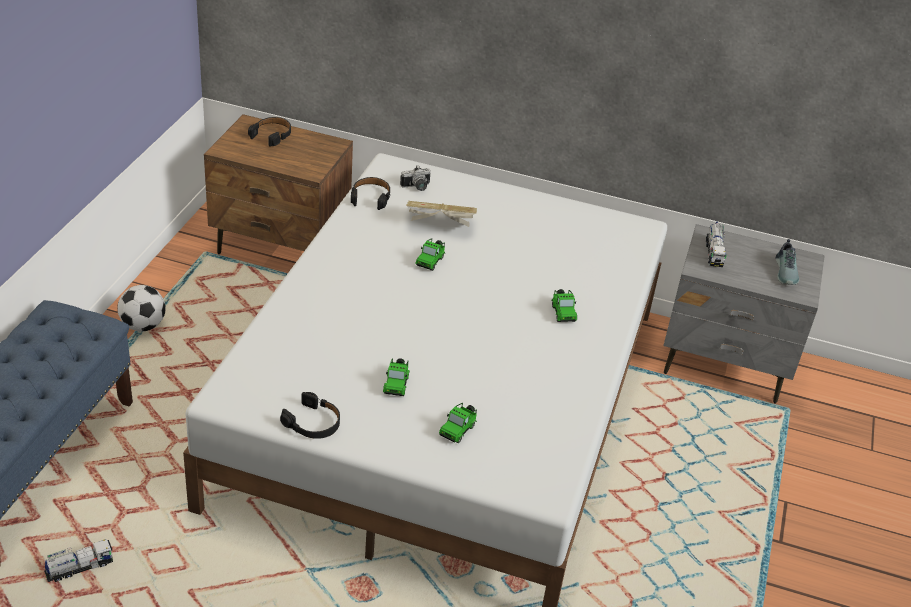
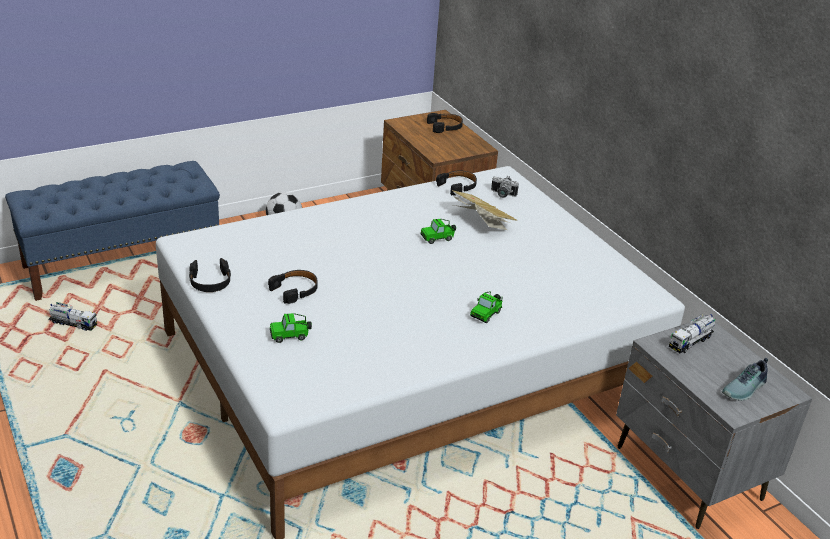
camera: 45 degrees right, 5 degrees down
(396, 384) = (295, 290): toy car -> black headphones

